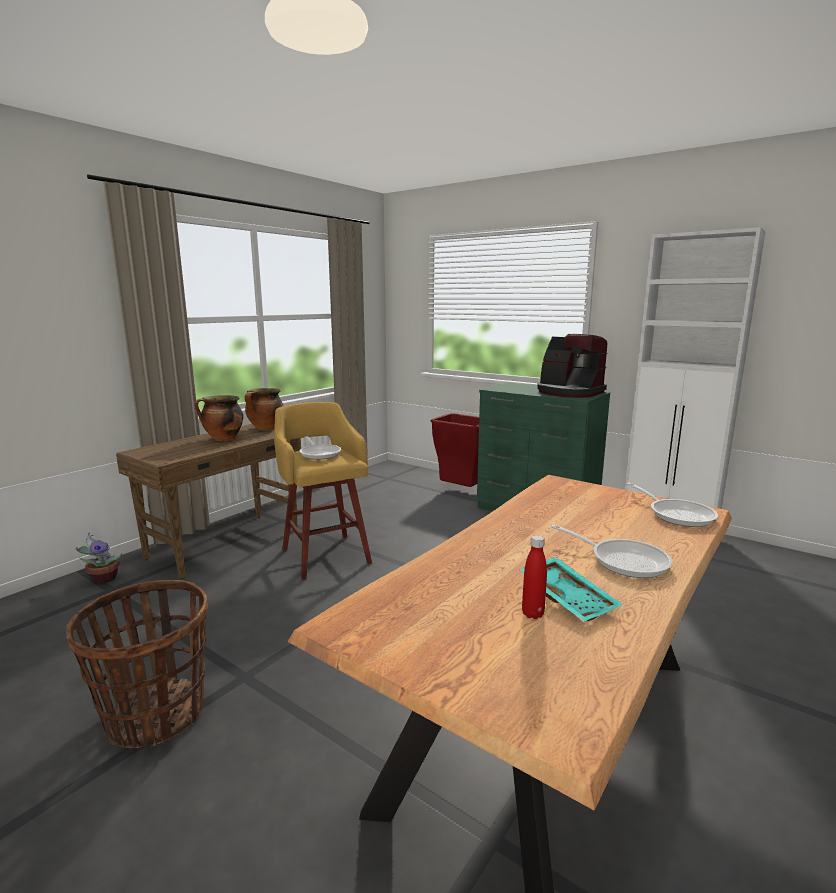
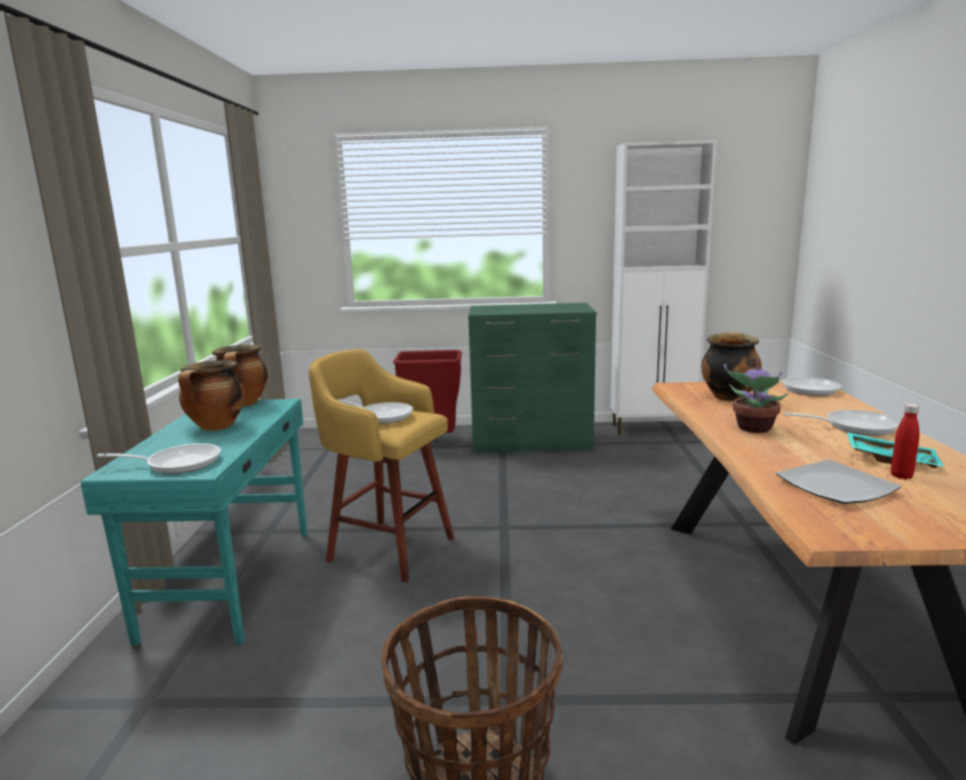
camera: 35 degrees left, 0 degrees up
(103, 578) = (103, 696): potted plant -> potted plant (753, 429)
(164, 454) = (178, 463): none -> frying pan
(225, 543) = (231, 581): brown console table -> turquoise console table
(447, 598) = (835, 487): none -> plate
(569, 392) = (557, 307): coffee machine -> none
(577, 501) = (728, 396): none -> cooking pot

